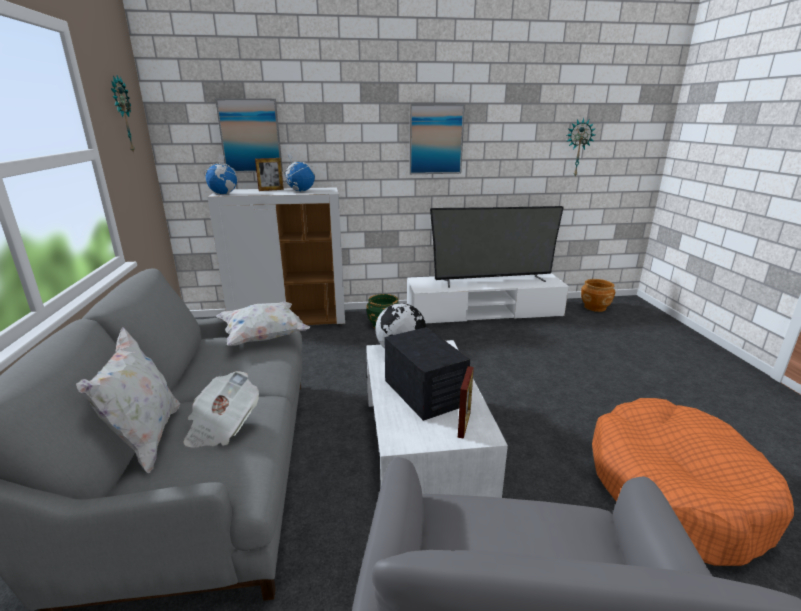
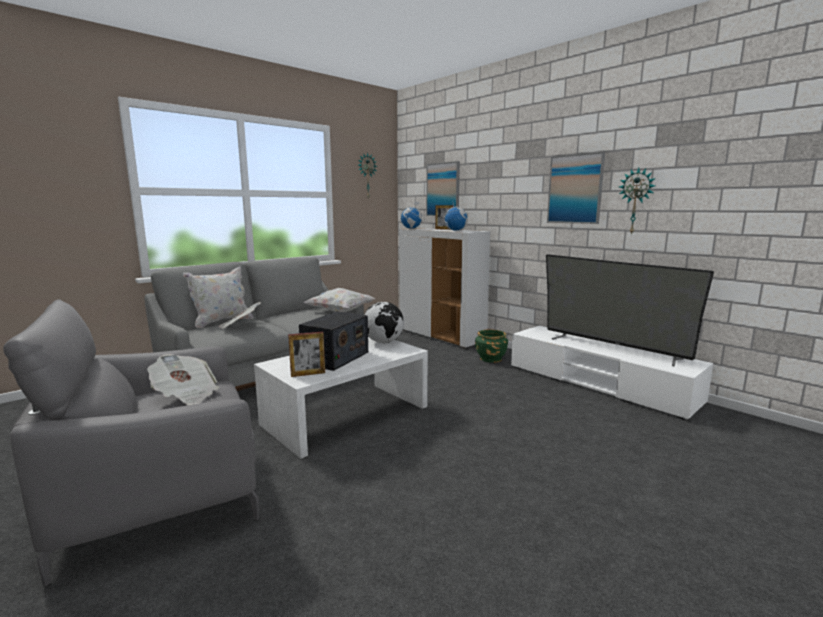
camera: 55 degrees right, 10 degrees down
(494, 541) = (185, 394): none -> newspaper
(578, 148) = (765, 196): wall clock -> wall clock (636, 201)
(595, 307) = (771, 435): brown planter -> none
(674, 490) = (418, 542): orange dog bed -> none

